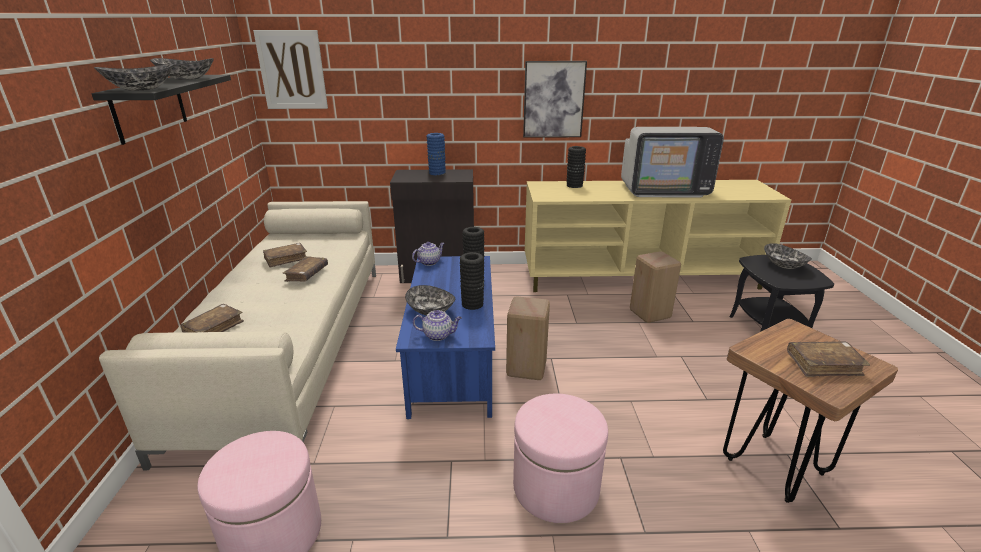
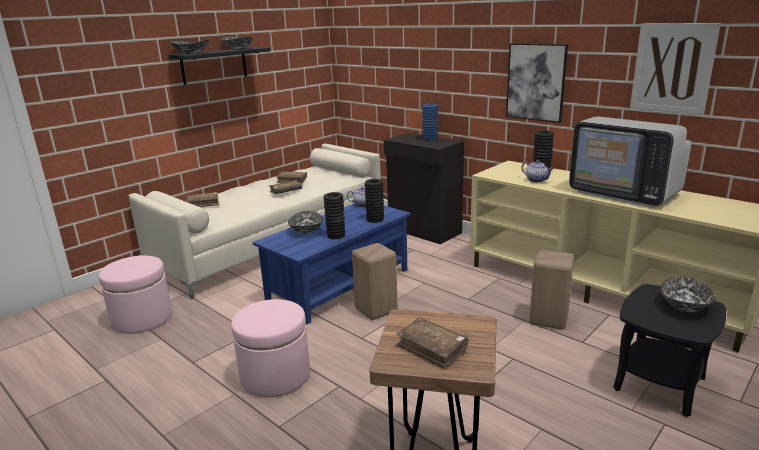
camera: 45 degrees right, 5 degrees down
(292, 70) = (352, 47): picture -> picture (672, 68)
(438, 335) = (284, 244): teapot -> teapot (536, 180)

